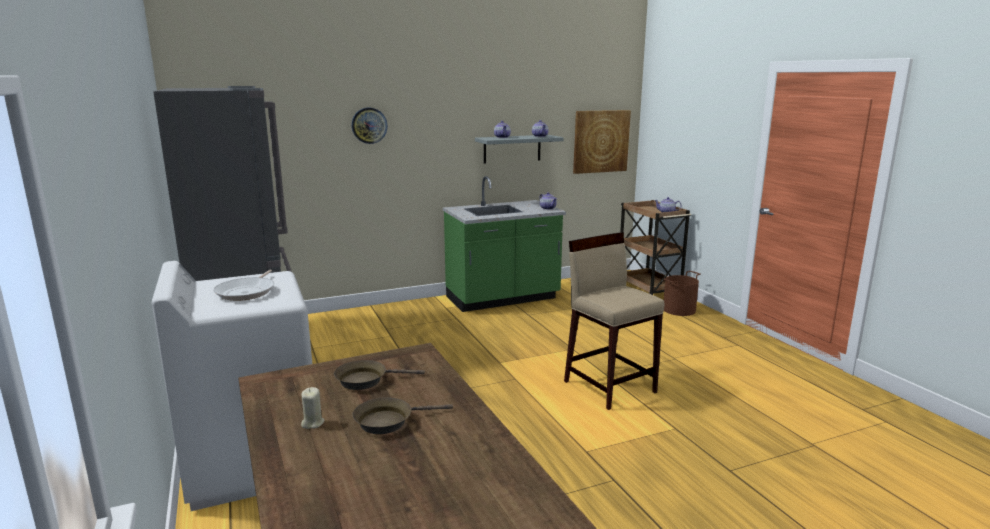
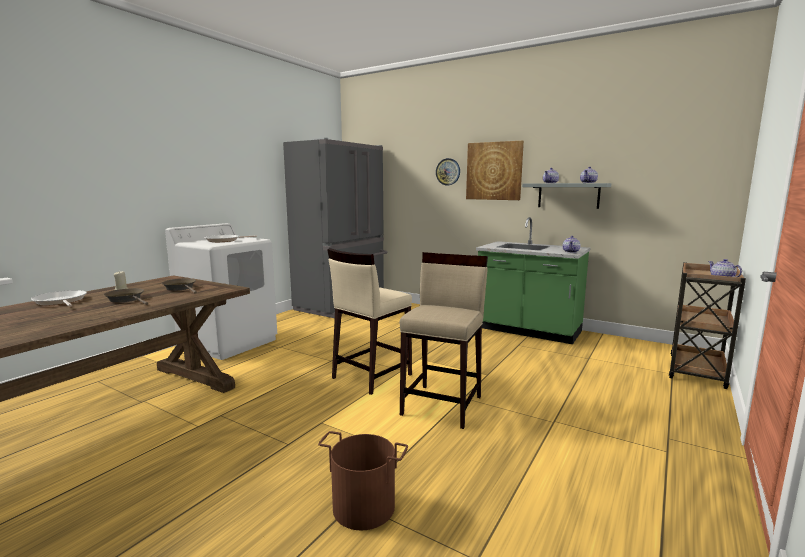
camera: 55 degrees right, 5 degrees down
(316, 476) = (60, 301): none -> frying pan
(510, 397) = (371, 376): none -> beige stool
(600, 141) = (683, 193): picture -> picture (494, 171)
(679, 310) = (682, 398): brown bucket -> brown bucket (363, 507)

